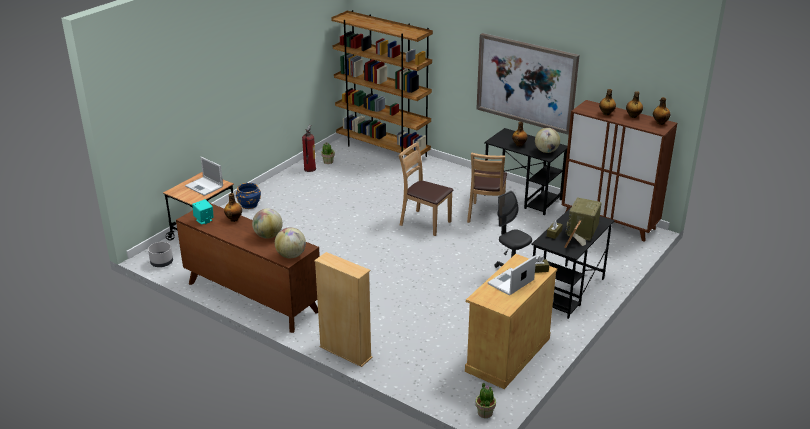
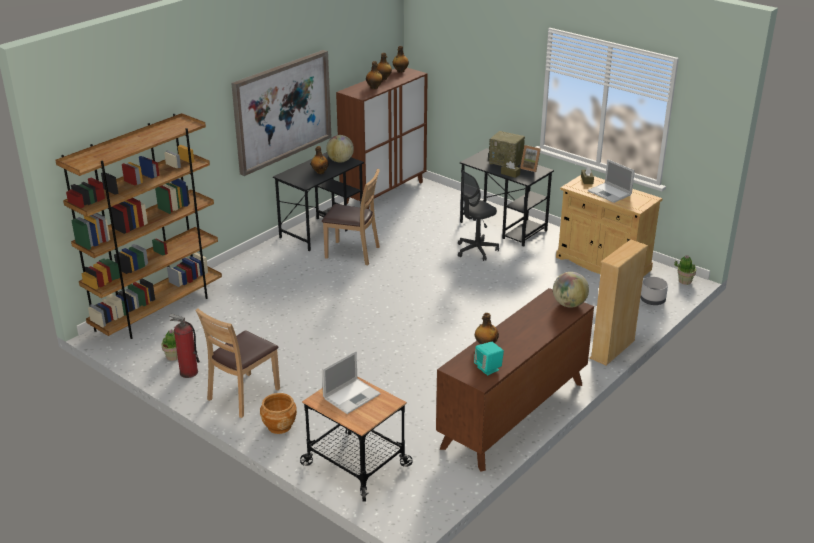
camera: 85 degrees left, 0 degrees up
(161, 263) = (428, 502): grey planter -> grey planter (653, 300)
(249, 205) = (279, 426): blue planter -> brown planter
(268, 236) = (526, 320): globe -> none
(425, 223) = (363, 291): brown chair -> brown chair (243, 395)

